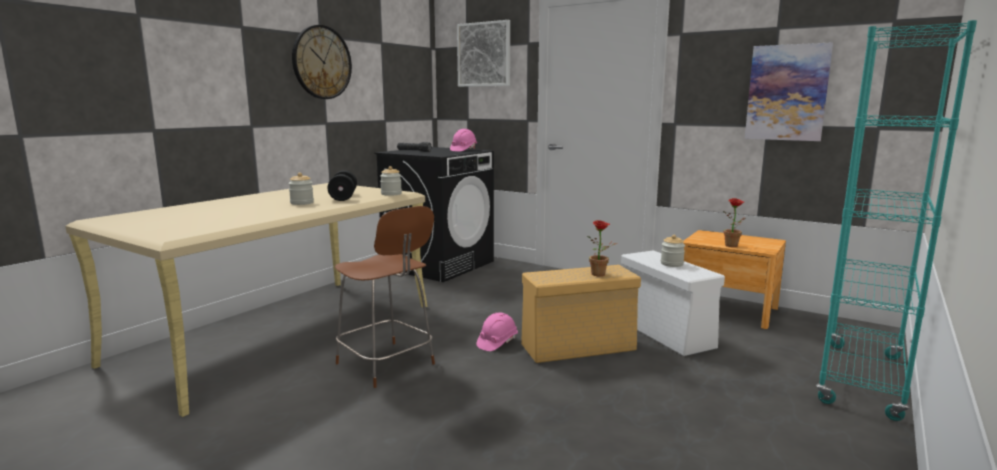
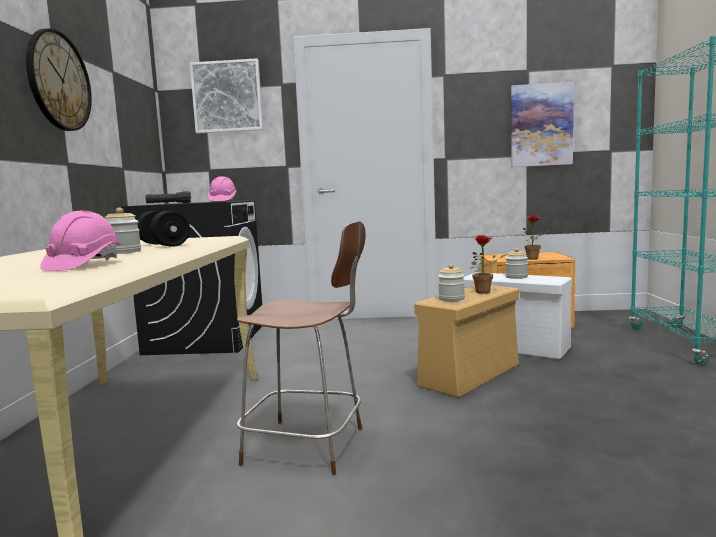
camera: 30 degrees left, 5 degrees down
(391, 194) = (215, 238): jar -> jar (451, 299)
(497, 342) = (390, 391): pink hard hat -> pink hard hat (83, 265)

